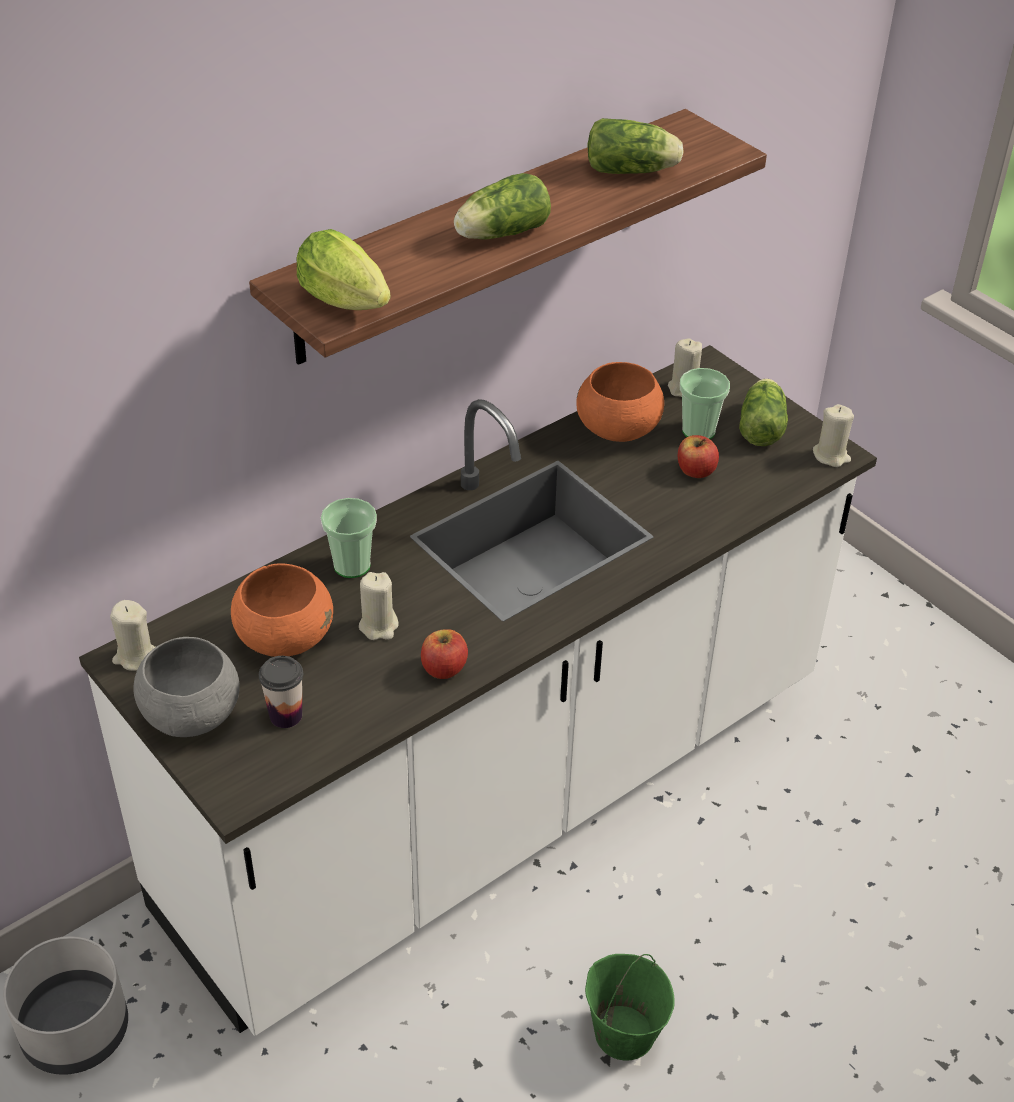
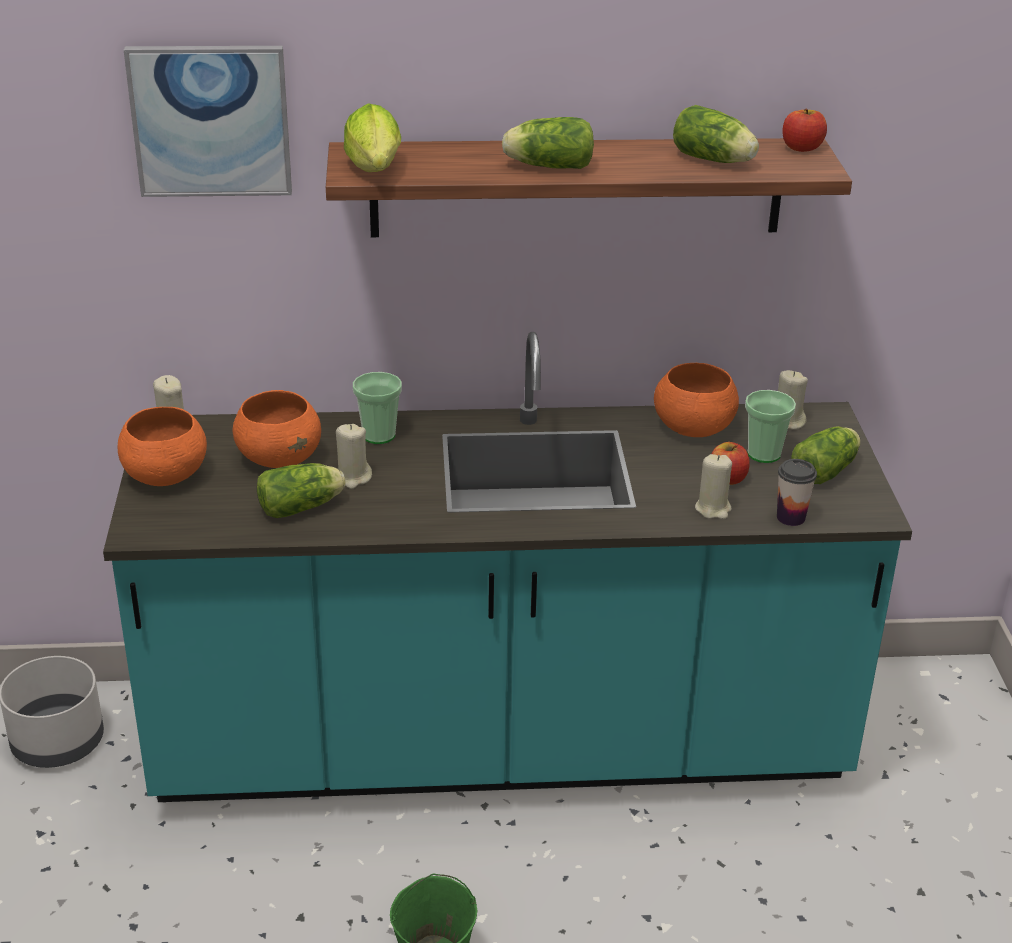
camera: 35 degrees right, 10 degrees down
(122, 305) = (211, 120): none -> picture
(190, 715) = (164, 476): grey bowl -> orange bowl
(286, 715) = (225, 502): cup -> cup (791, 517)
(367, 682) = (303, 507): none -> lettuce
(444, 668) = (367, 521): apple -> apple (802, 148)
(501, 798) = (500, 747): white counter -> turquoise counter
(831, 456) = (867, 513): beige candle -> beige candle (713, 509)

